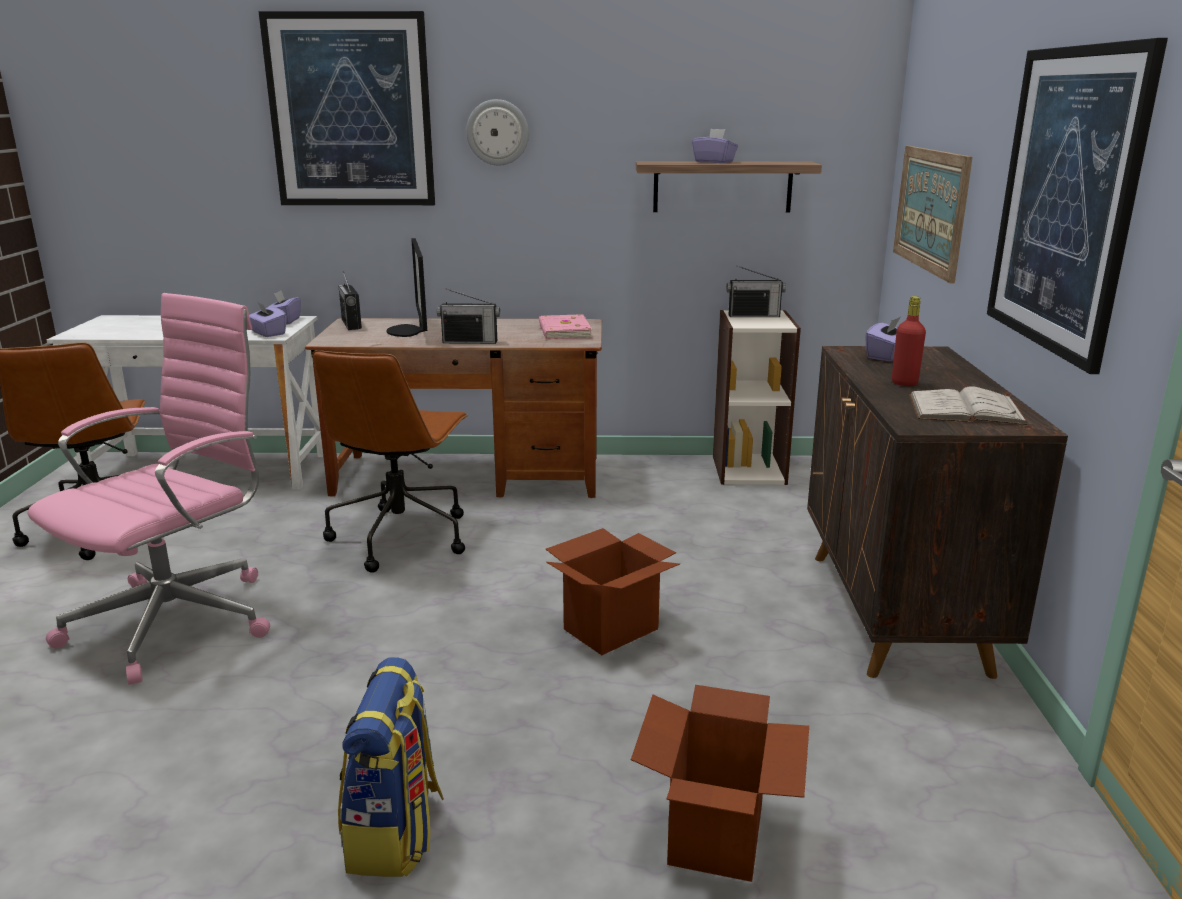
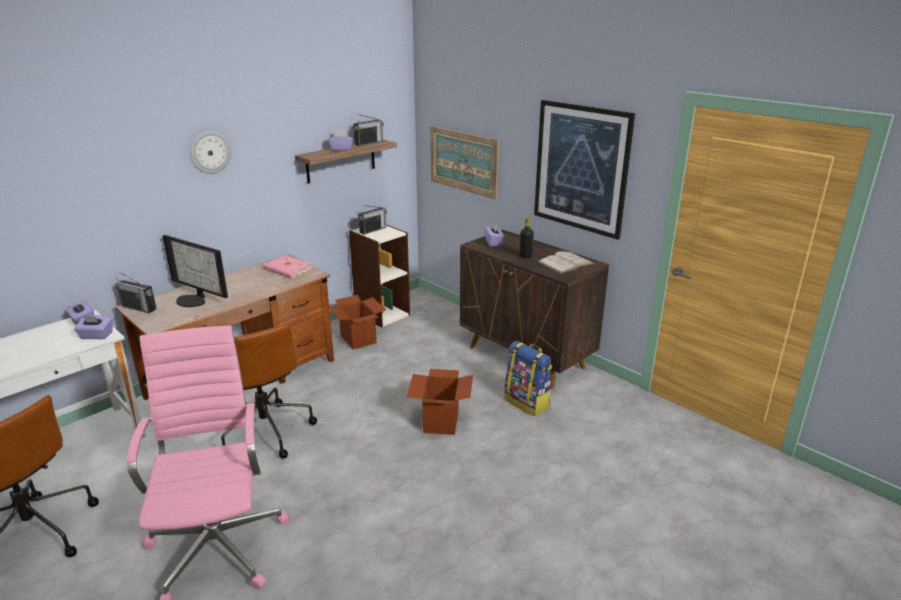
camera: 45 degrees left, 5 degrees up
(350, 111) = (101, 155): picture -> none
(395, 833) = (493, 550): backpack -> backpack (527, 403)
(470, 342) = (251, 295): radio -> radio (368, 143)
(716, 835) = (585, 474): cardboard box -> cardboard box (358, 339)
(904, 383) = (525, 256): red bottle -> black bottle

